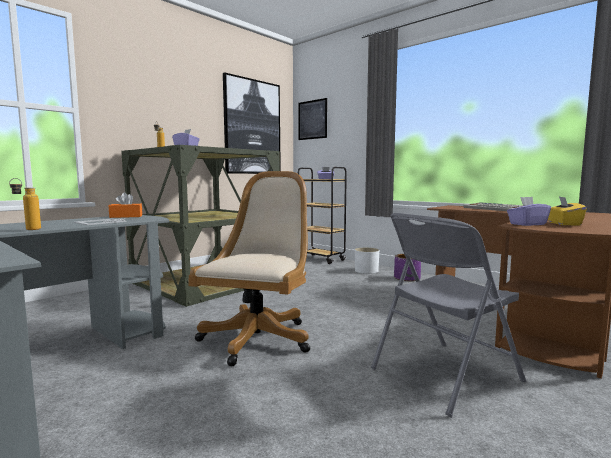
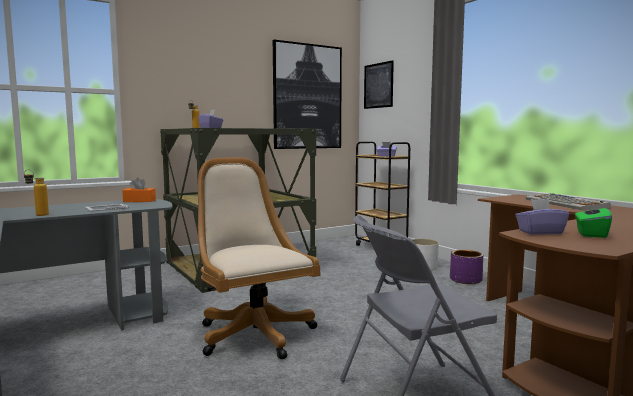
camera: 15 degrees right, 0 degrees up
(259, 335) = (252, 331): office chair -> office chair turned 60 degrees counterclockwise
(563, 224) = (590, 234): yellow tissue box -> green tissue box

